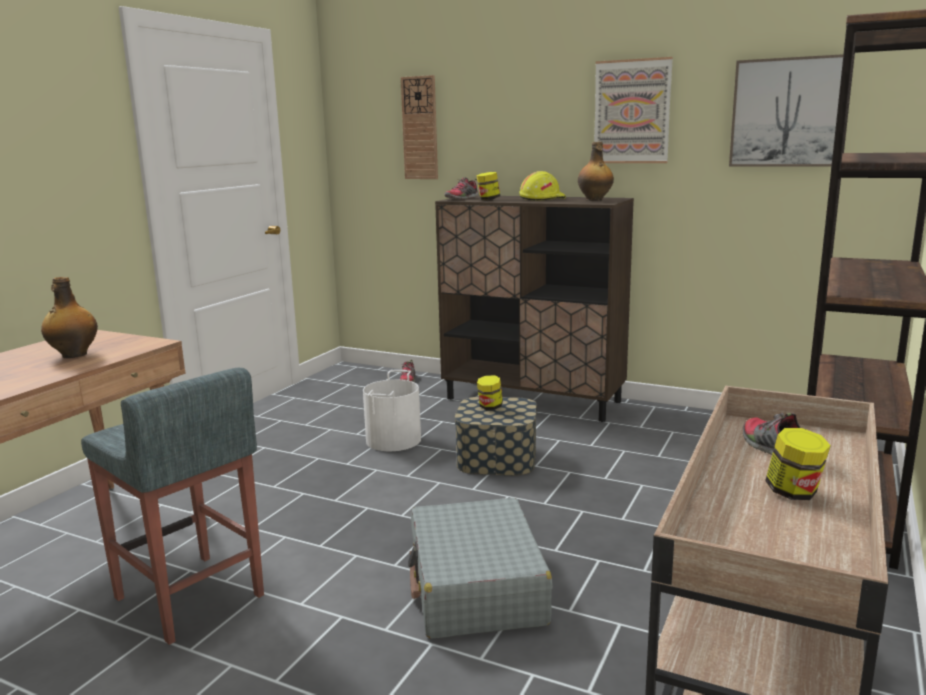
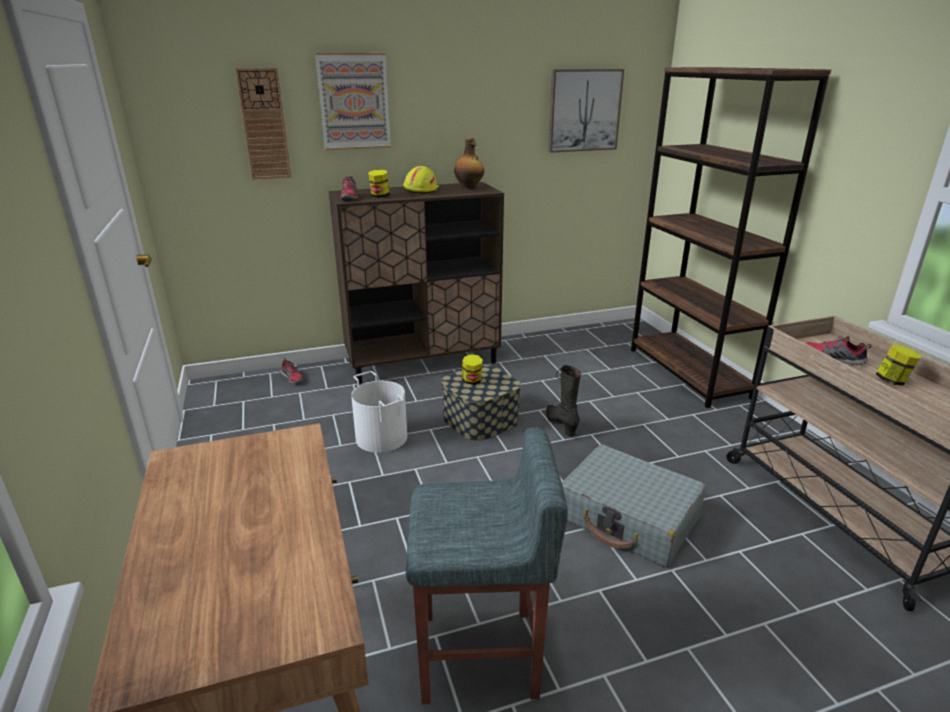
camera: 45 degrees left, 10 degrees up
(73, 355) = (253, 489): bottle -> none
(566, 491) = (561, 425): none -> black boot
(632, 112) = (476, 109): picture -> picture (354, 102)

